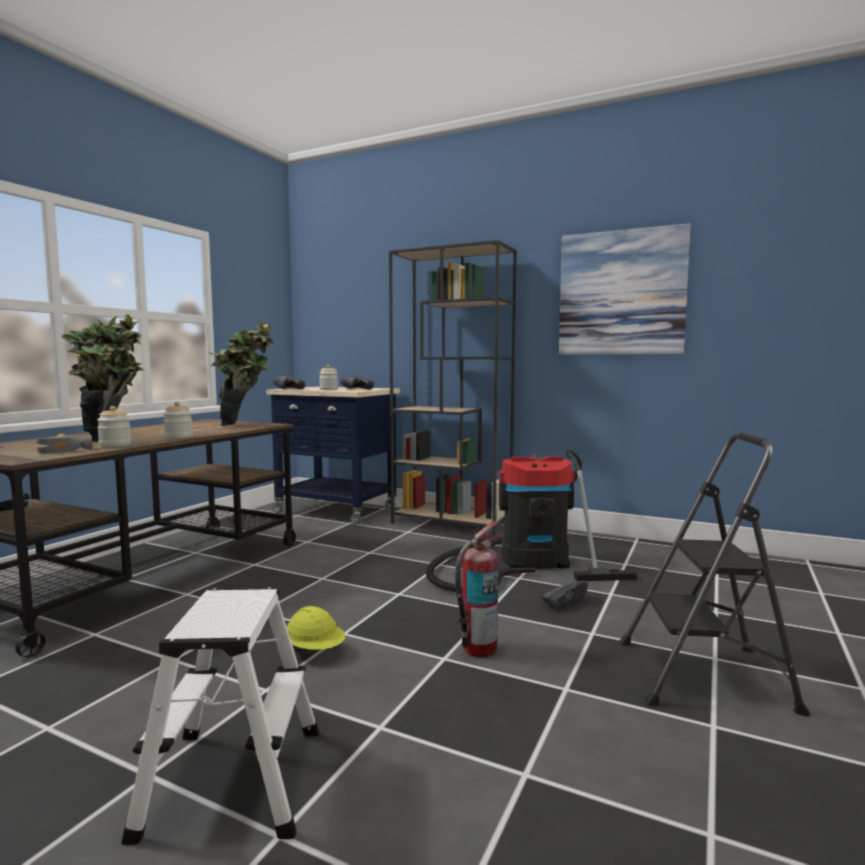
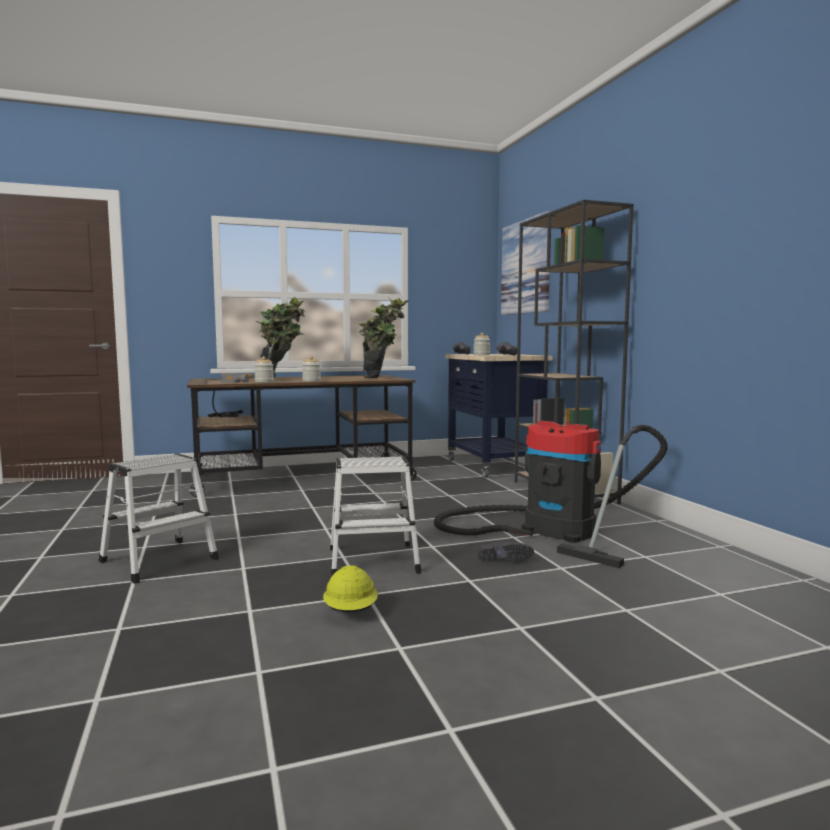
camera: 45 degrees right, 0 degrees up
(315, 651) = (293, 531): yellow hard hat -> yellow hard hat (351, 612)
(478, 648) = (373, 559): fire extinguisher -> white step ladder
(621, 293) = (724, 239): picture -> picture (526, 267)
(709, 674) = (483, 631): black step ladder -> none

